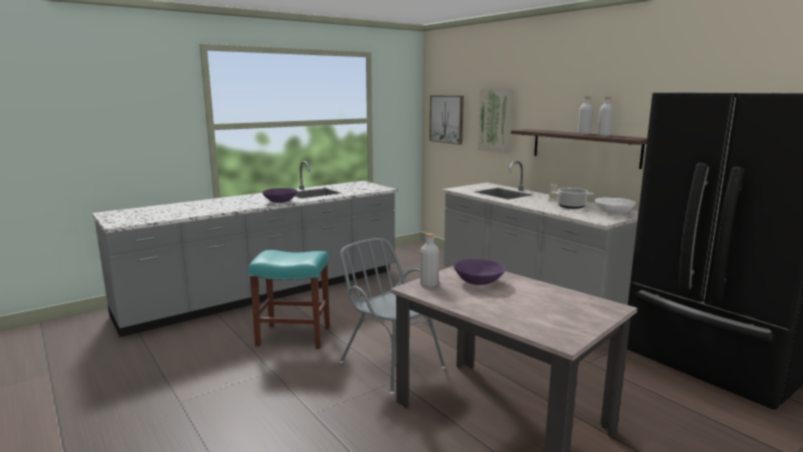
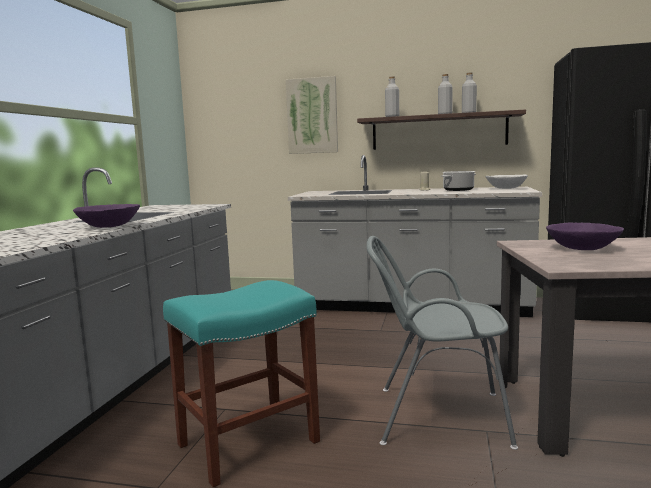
camera: 40 degrees left, 5 degrees down
(429, 284) = (561, 260): grey bottle -> grey bottle (392, 117)
(447, 119) = (231, 122): picture -> none

